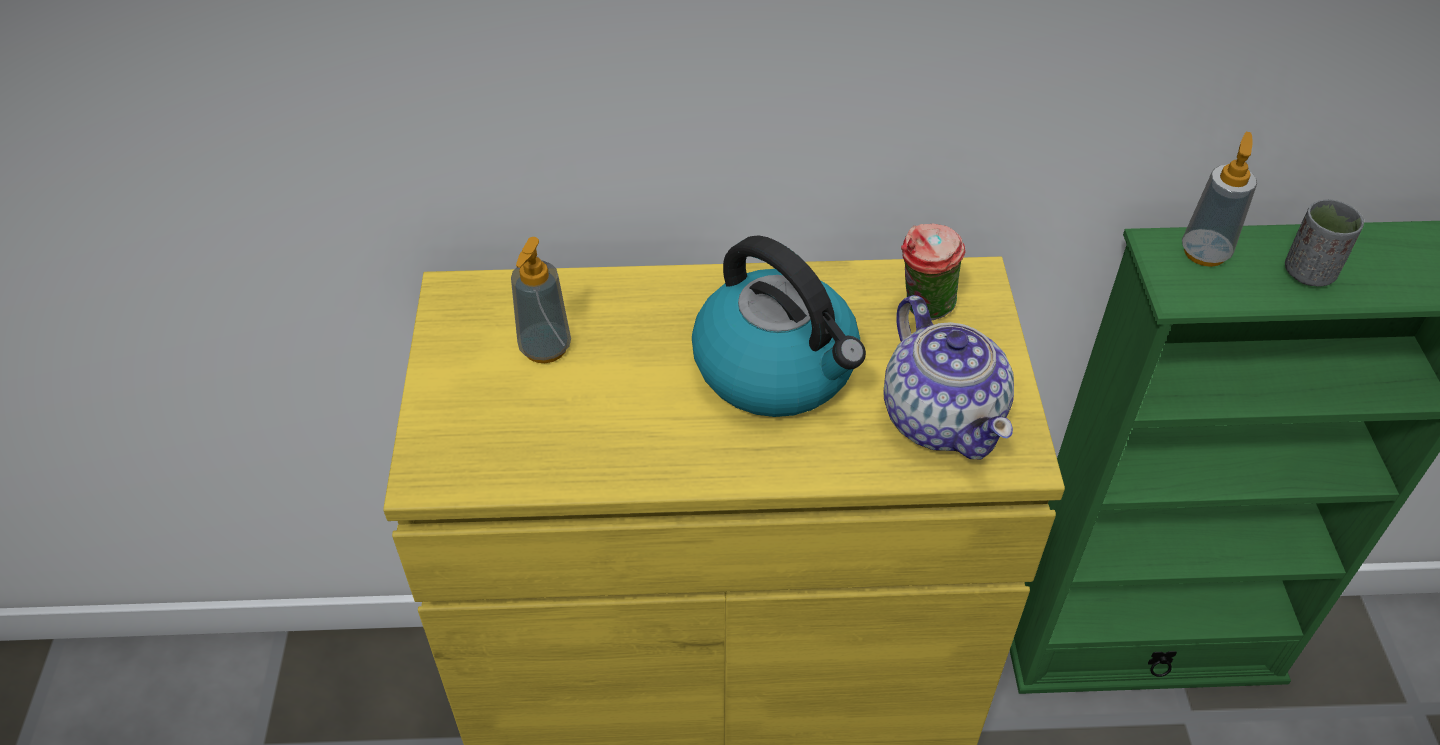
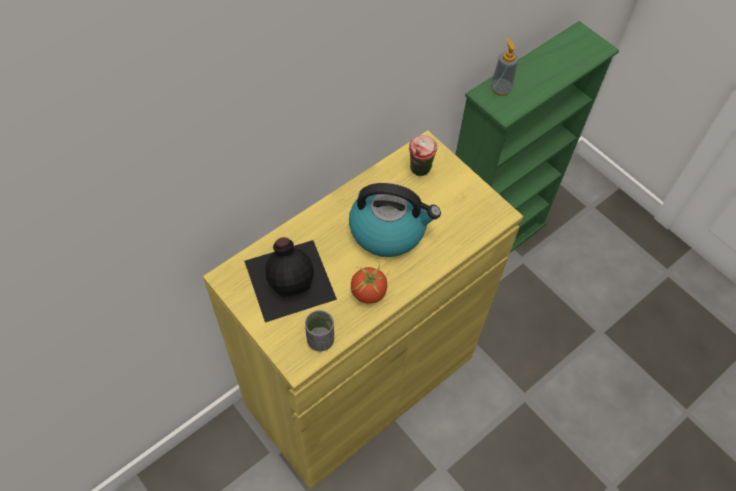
camera: 40 degrees left, 10 degrees up
(545, 348) = (290, 278): soap dispenser -> black bottle
(647, 443) = (368, 292): none -> tomato
(942, 417) = (462, 213): teapot -> none
(1309, 272) = (539, 78): grey cup -> grey cup (320, 340)

